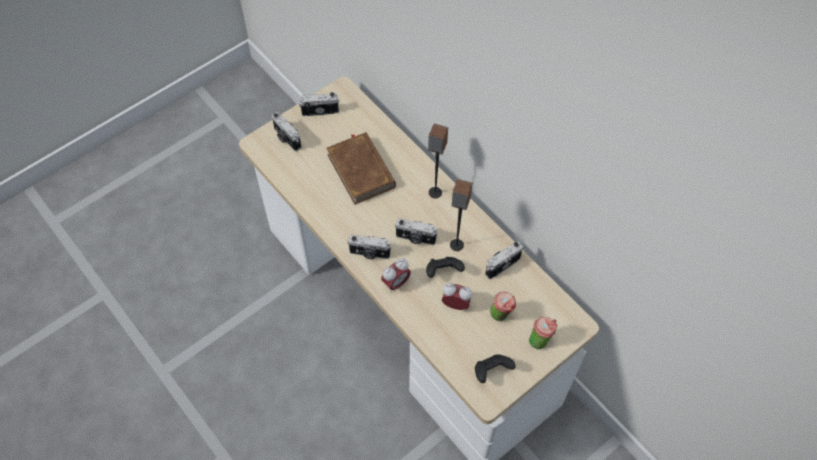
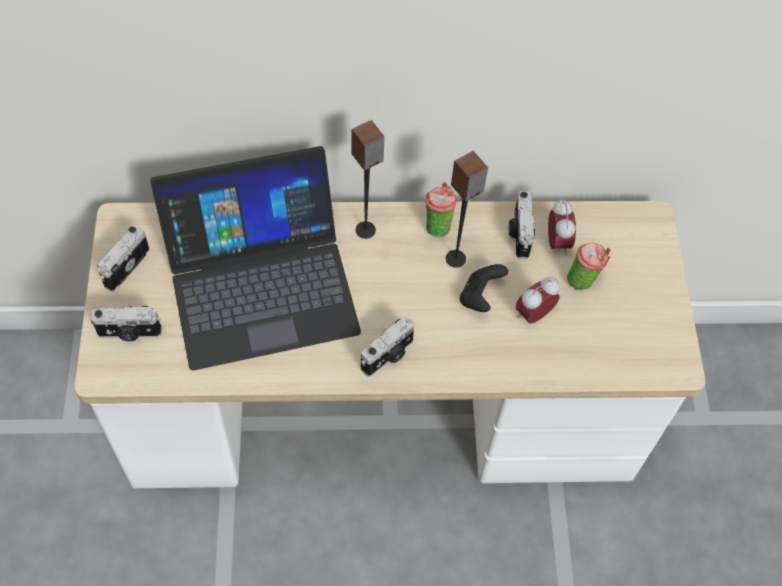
camera: 55 degrees left, 0 degrees up
(361, 170) = (261, 283): brown book -> laptop
(396, 283) = (454, 356): alarm clock -> alarm clock (557, 242)
(415, 238) = (410, 293): camera -> none
(491, 371) = (646, 339): black game controller -> none
(540, 340) = (642, 265): cup -> cup (437, 225)

